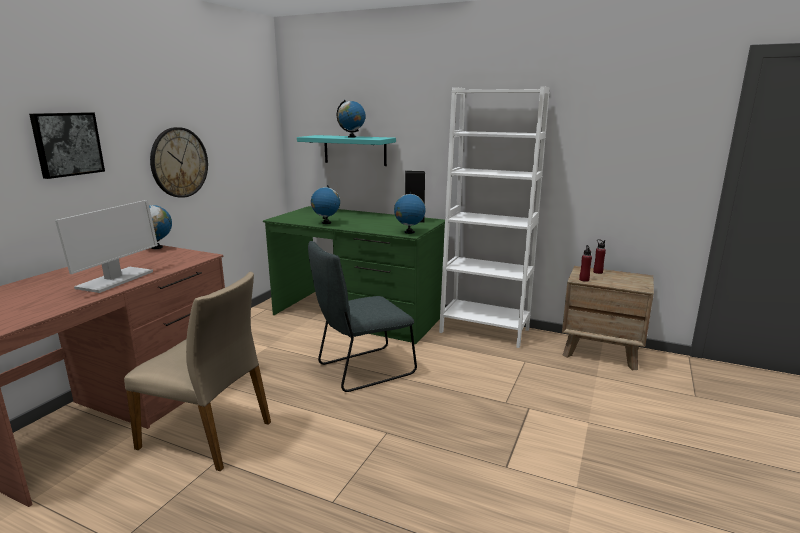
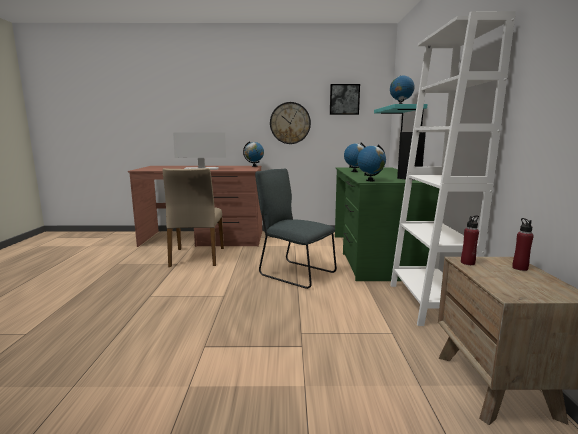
camera: 65 degrees right, 5 degrees down
(67, 144) = (224, 107): picture -> picture (344, 99)

